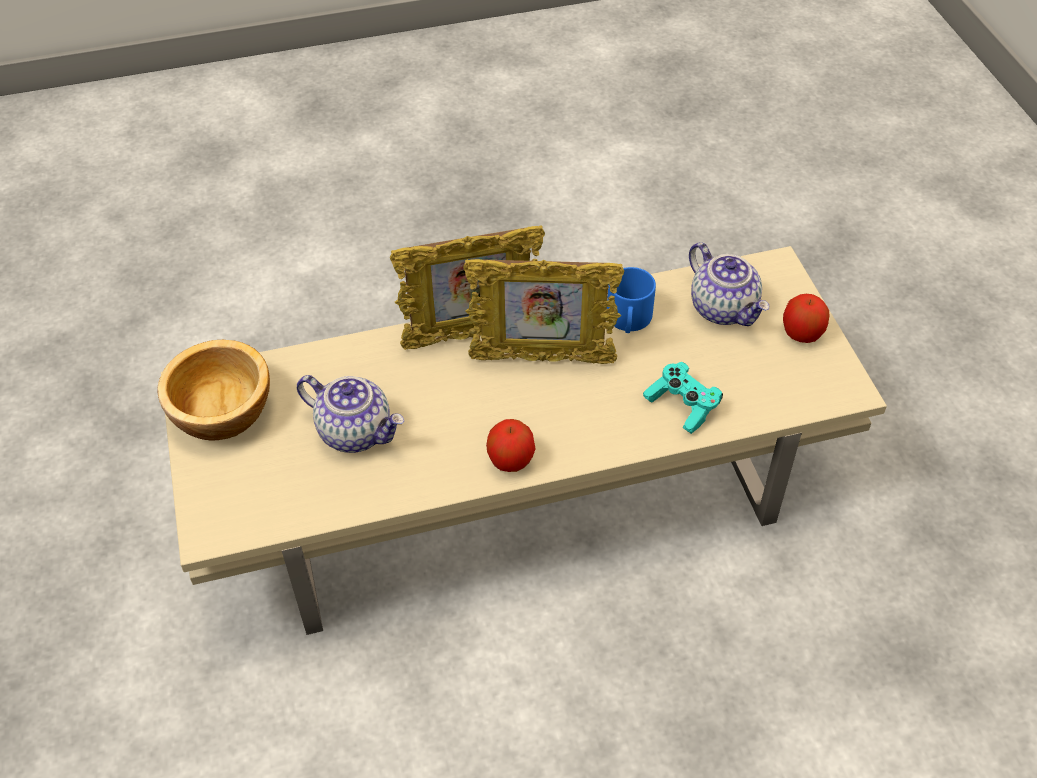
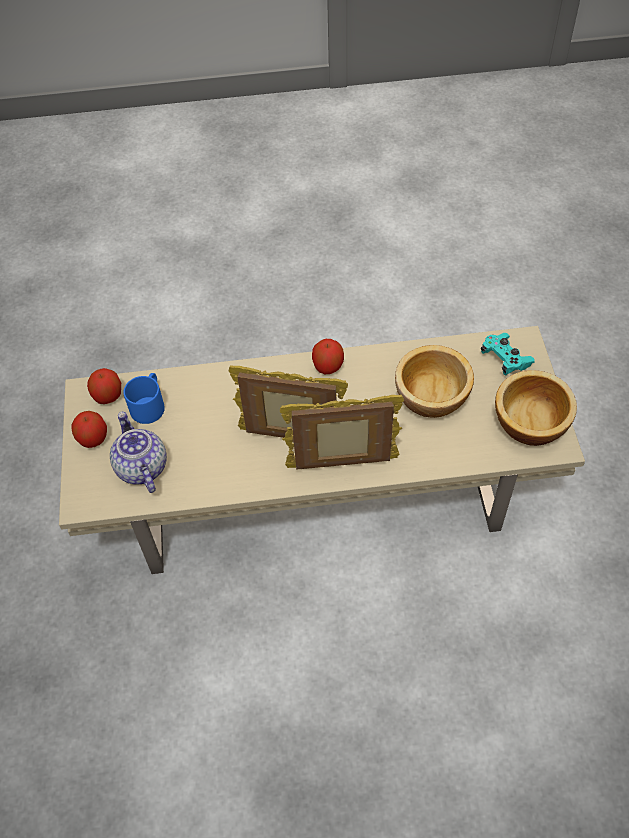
camera: 170 degrees left, 5 degrees up
(356, 431) = (432, 397): teapot -> bowl
(629, 321) = (218, 464): blue mug -> blue mug (149, 404)
(682, 405) = (202, 393): turquoise game controller -> turquoise game controller (505, 359)
(812, 387) = (108, 396): none -> apple

